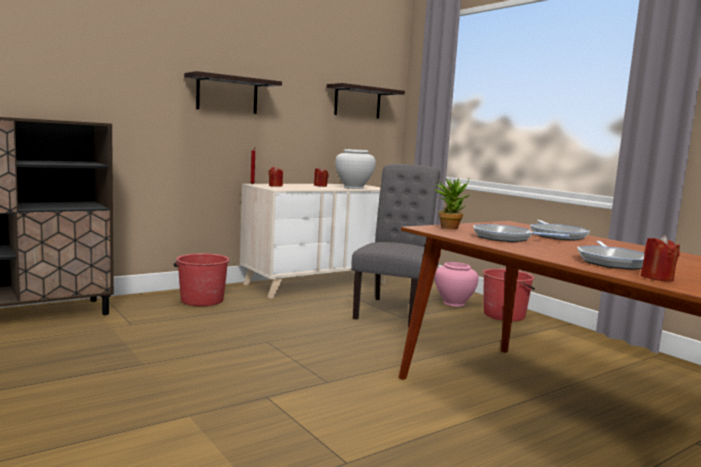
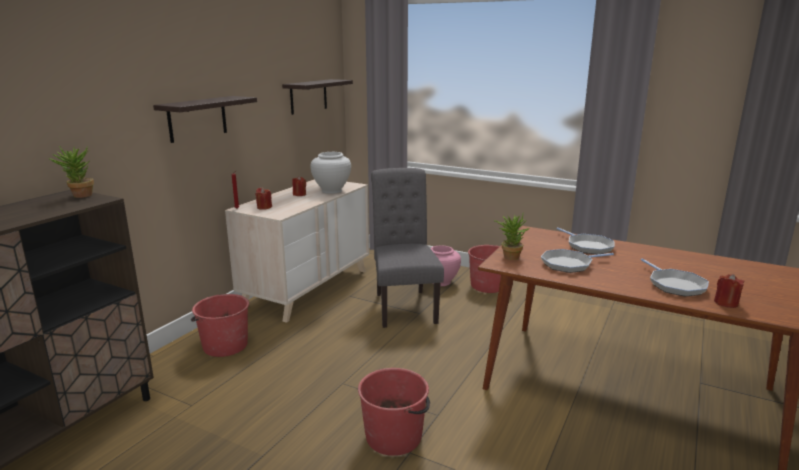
camera: 25 degrees left, 10 degrees up
(87, 121) = (79, 196): none -> potted plant
(267, 383) = (394, 436): none -> red bucket

